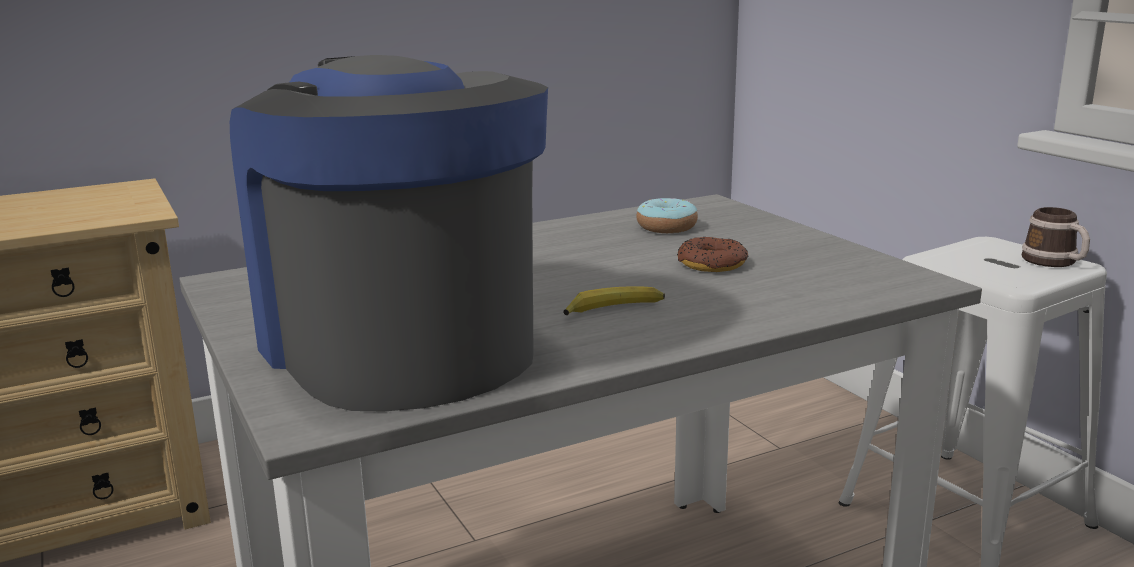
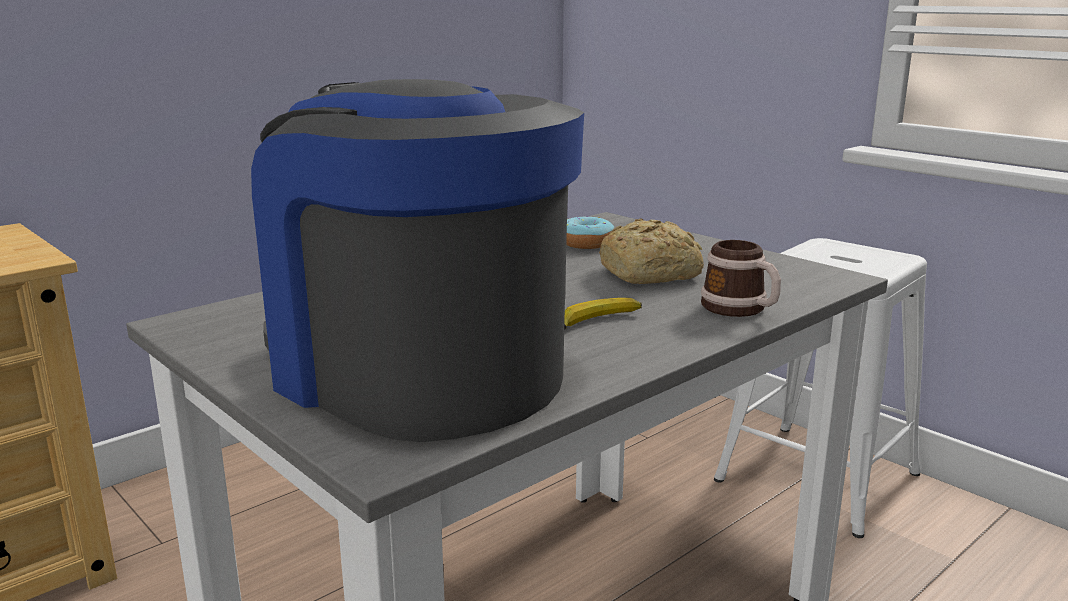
camera: 15 degrees left, 0 degrees up
(712, 264) = (652, 273): donut -> bread
(1055, 262) = (886, 256): mug -> mug (740, 309)

